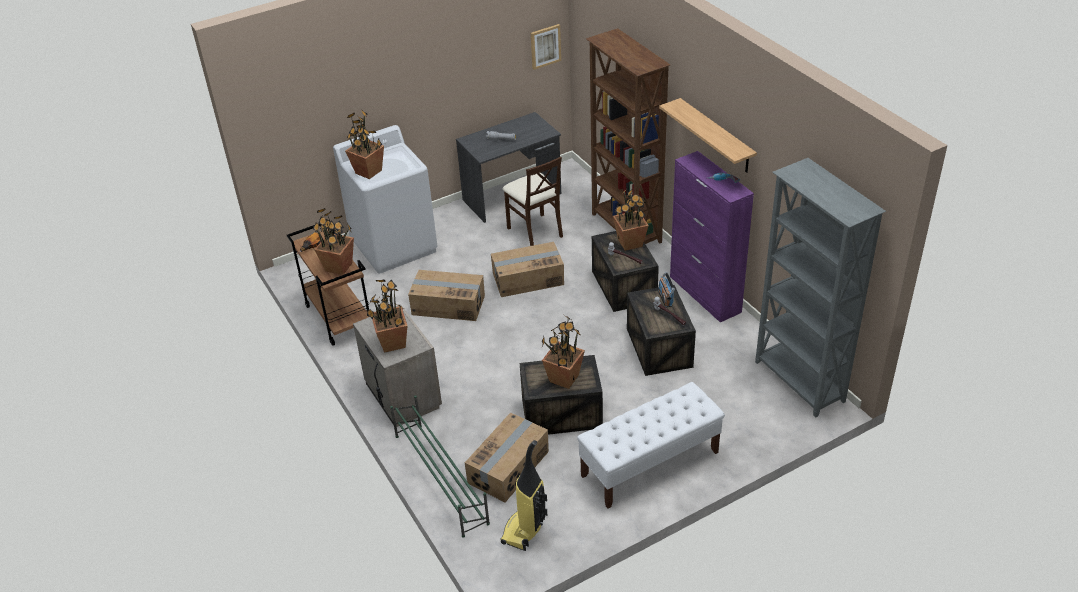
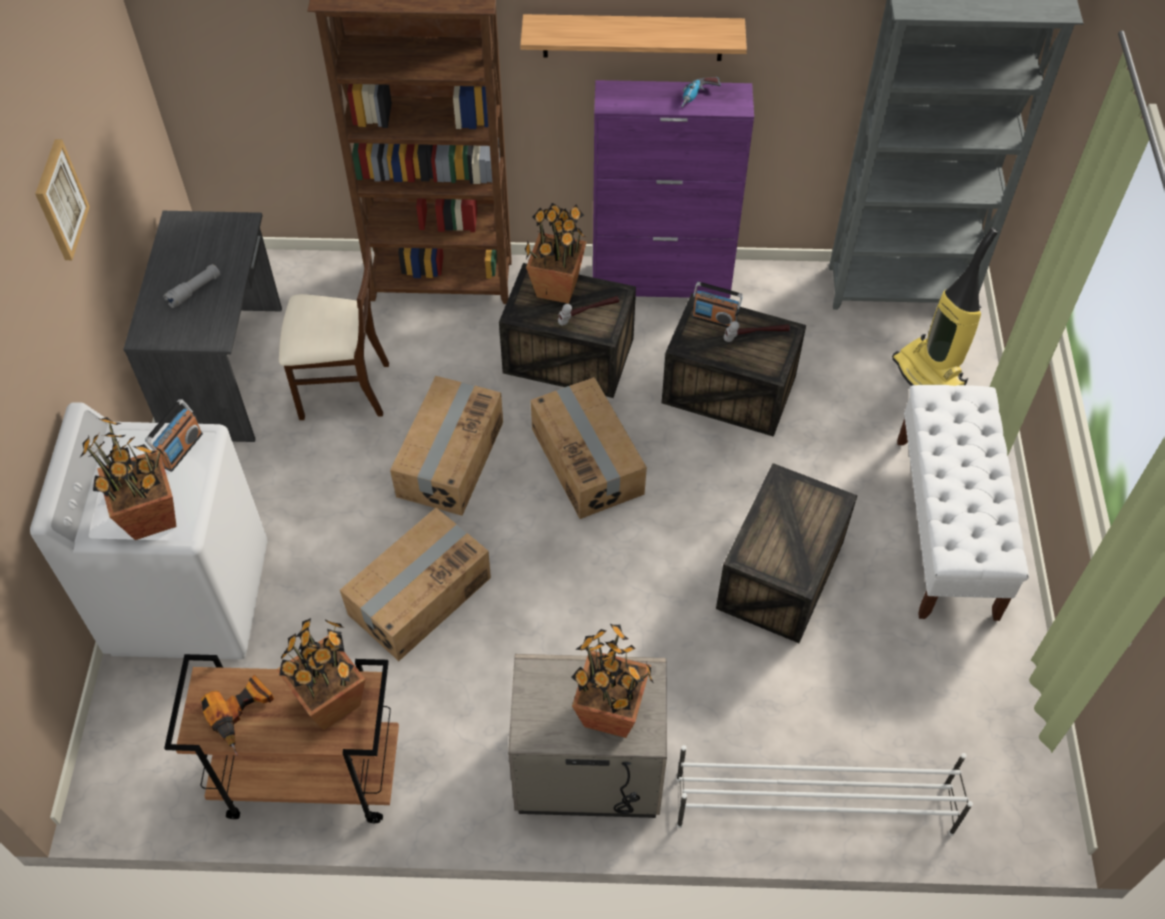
camera: 60 degrees left, 15 degrees up
(405, 163) = (181, 449): none -> radio
(440, 478) = (812, 805): green shoe rack -> white shoe rack
(509, 467) = (847, 699): cardboard box -> cardboard box (588, 460)
(525, 530) = (984, 744): vacuum cleaner -> vacuum cleaner (929, 373)
(545, 46) = (128, 83): picture -> picture (60, 200)
(563, 378) = (798, 526): potted plant -> none

